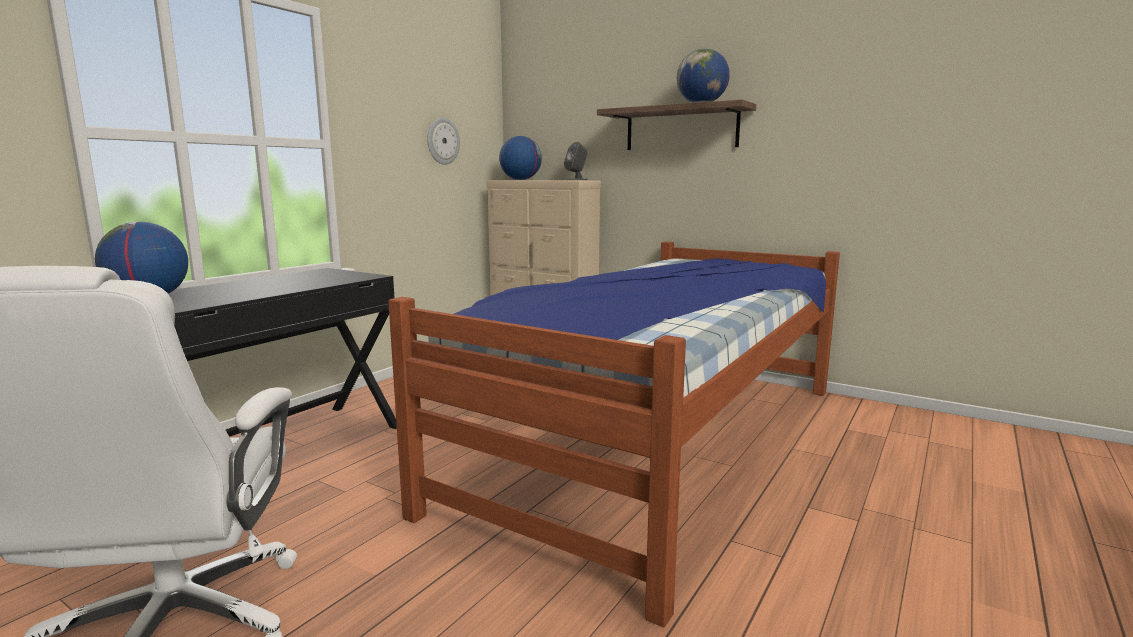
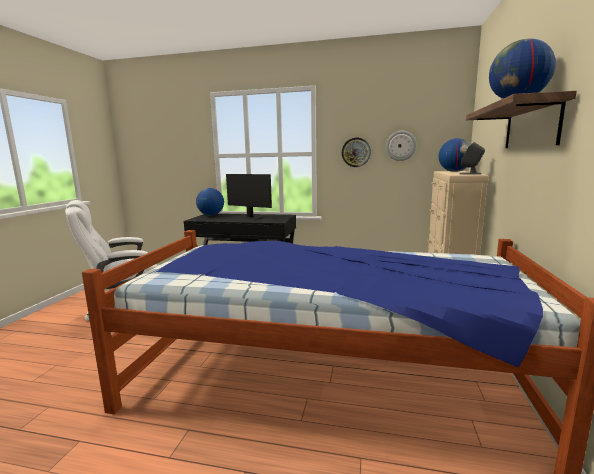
camera: 70 degrees right, 0 degrees up
(285, 284) = (247, 218): none -> monitor
(390, 147) = (356, 152): none -> wall clock

